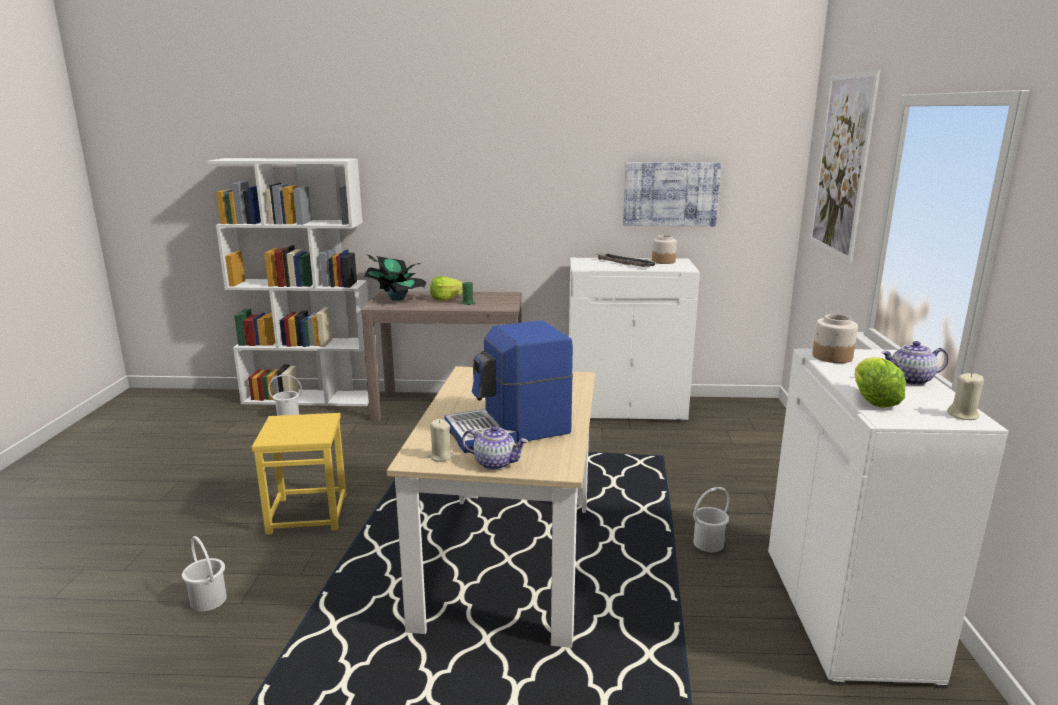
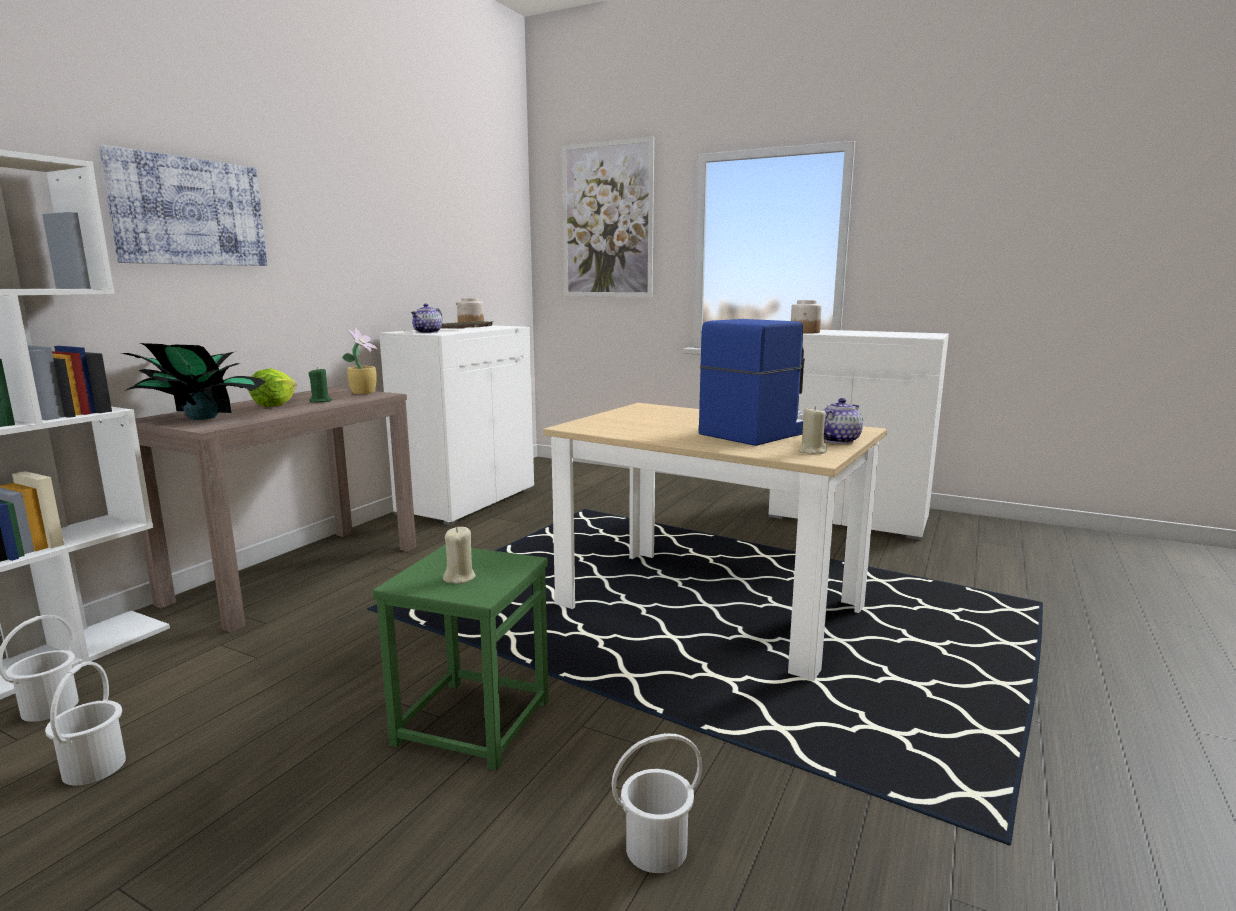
camera: 65 degrees left, 5 degrees down
(308, 513) = (472, 721): yellow stool -> green stool
(508, 303) = (364, 392): none -> potted plant
(509, 430) = (761, 431): coffee machine -> coffee machine turned 135 degrees counterclockwise
(670, 194) = (451, 254): picture -> picture (189, 212)
(709, 544) = (740, 529): white bucket -> white bucket (95, 767)
(872, 400) = (895, 335): lettuce -> none
(910, 380) = (860, 331): teapot -> teapot (428, 332)
(963, 415) = (925, 333): beige candle -> beige candle (459, 578)

